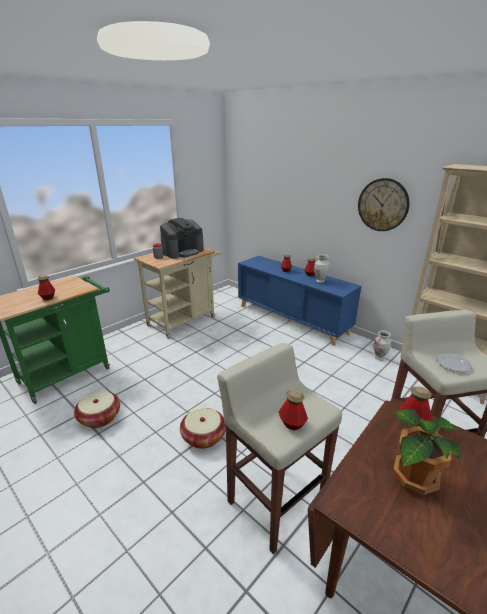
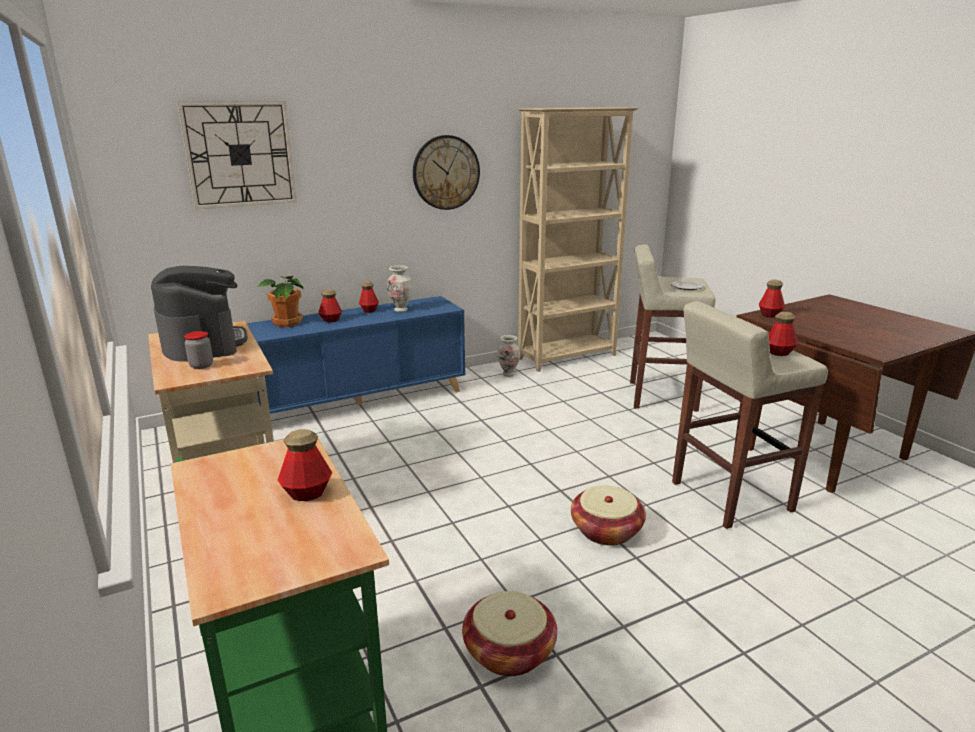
camera: 70 degrees left, 5 degrees down
(275, 174) = (240, 154): none -> wall clock
(412, 477) = (840, 329): potted plant -> potted plant (287, 323)

